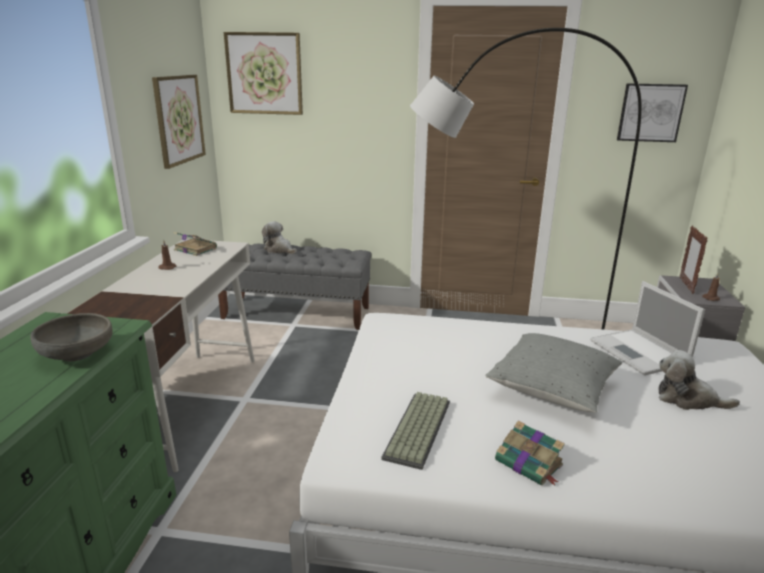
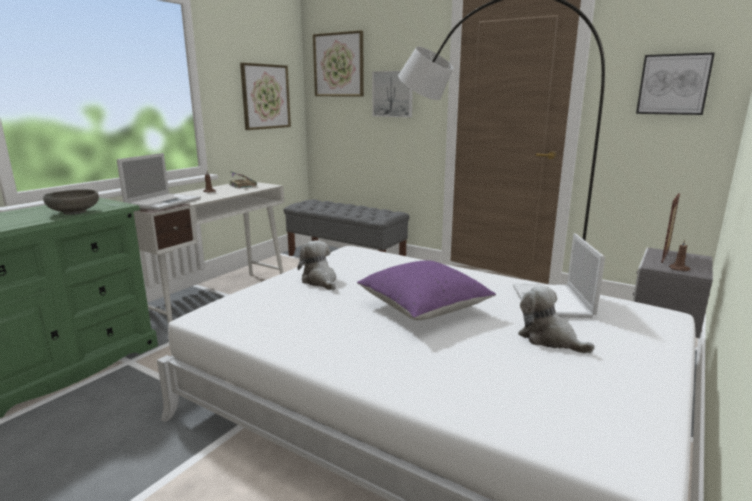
camera: 25 degrees right, 5 degrees down
(135, 298) = (164, 202): none -> laptop
(279, 250) = (337, 205): plush toy -> plush toy (320, 281)
(344, 113) = (393, 94): none -> picture
(419, 430) = (280, 311): keyboard -> none
(529, 463) = (334, 347): book -> none
(552, 389) = (423, 308): grey pillow -> purple pillow

